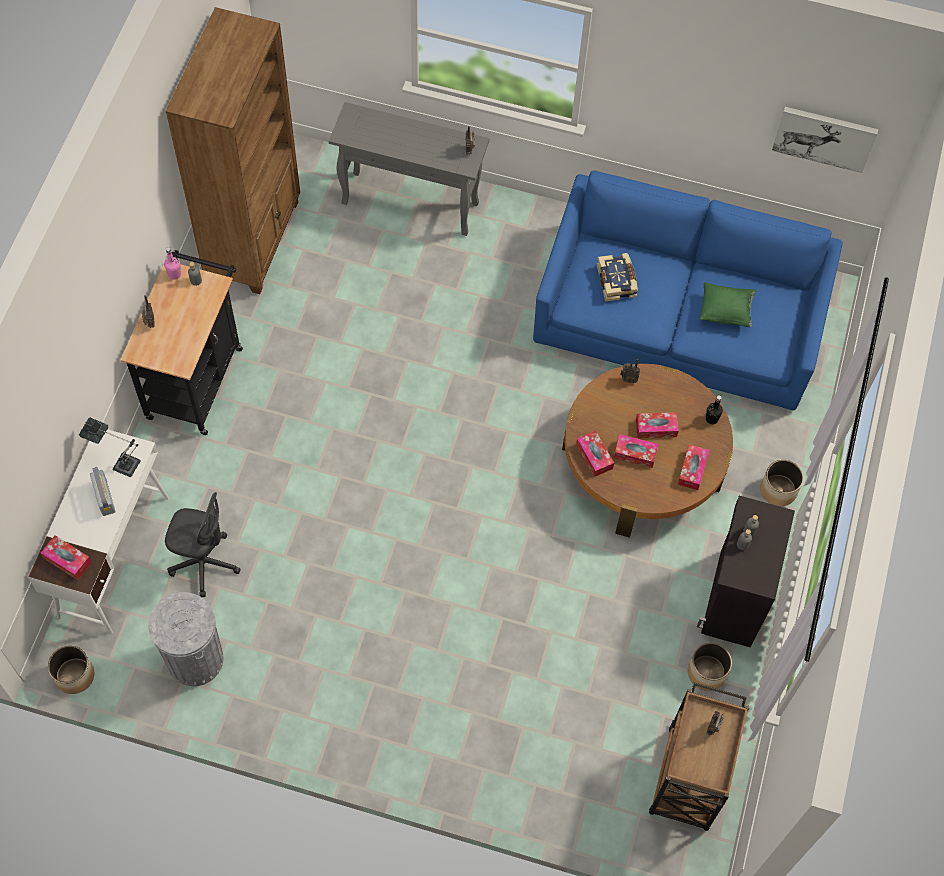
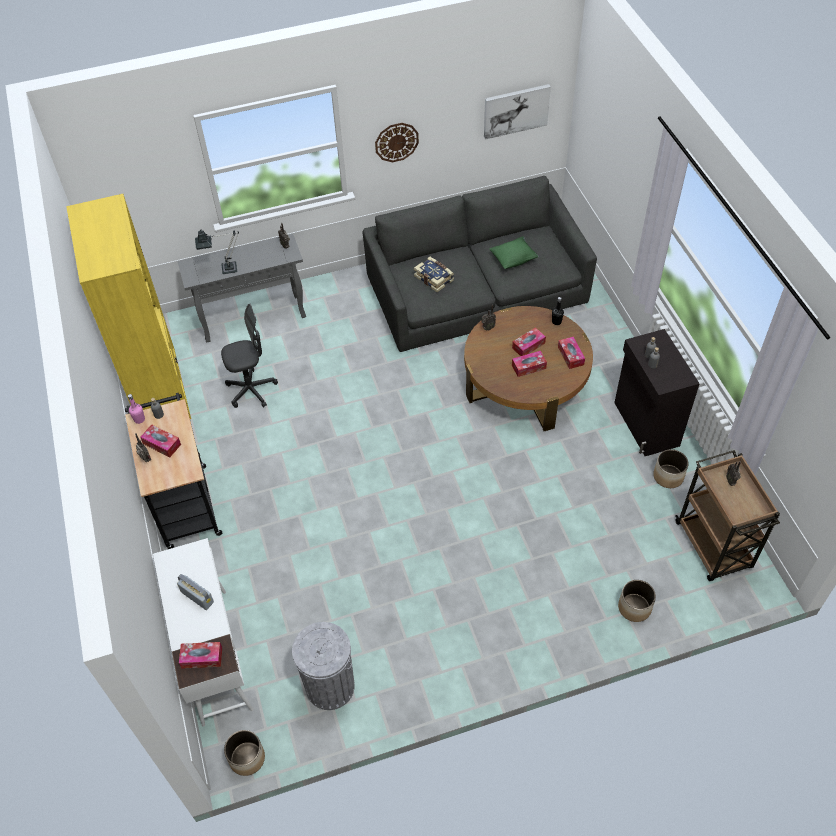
camera: 30 degrees left, 10 degrees down
(121, 463) = (192, 566): table lamp -> table lamp (225, 269)
(204, 563) = (286, 618): grey office chair -> grey office chair (251, 390)
(254, 240) = (161, 395): brown bookcase -> yellow bookcase
(594, 456) = (505, 383): tissue box -> tissue box (162, 444)
(654, 100) = (396, 142): none -> wall clock
(680, 316) = (476, 290): blue sofa -> grey sofa
(778, 490) = (616, 350): planter -> planter (634, 608)

